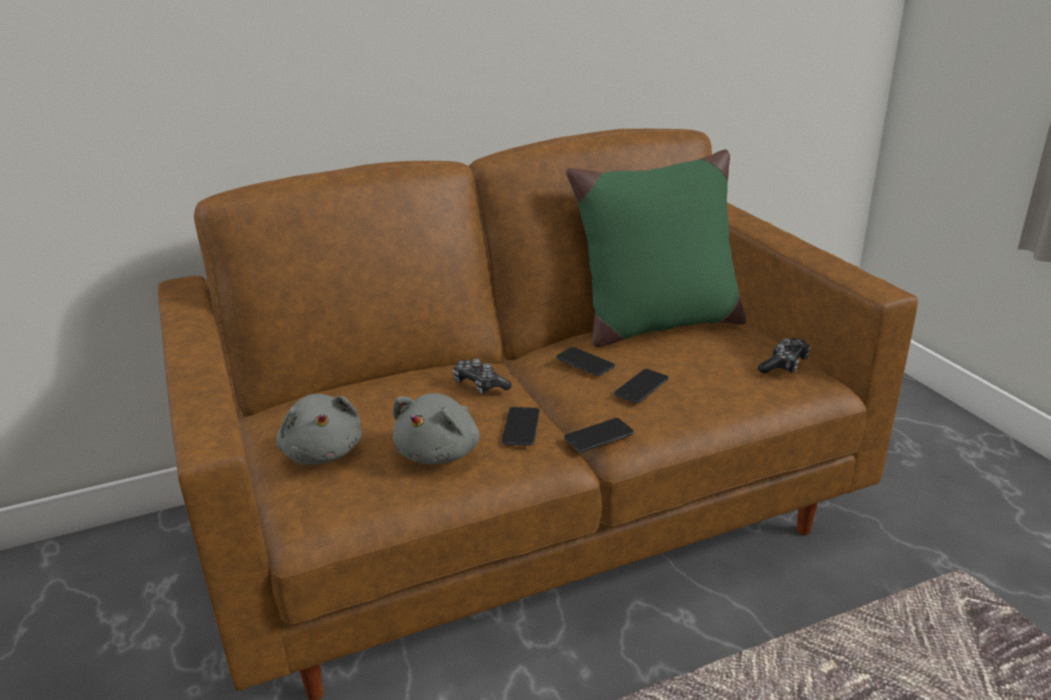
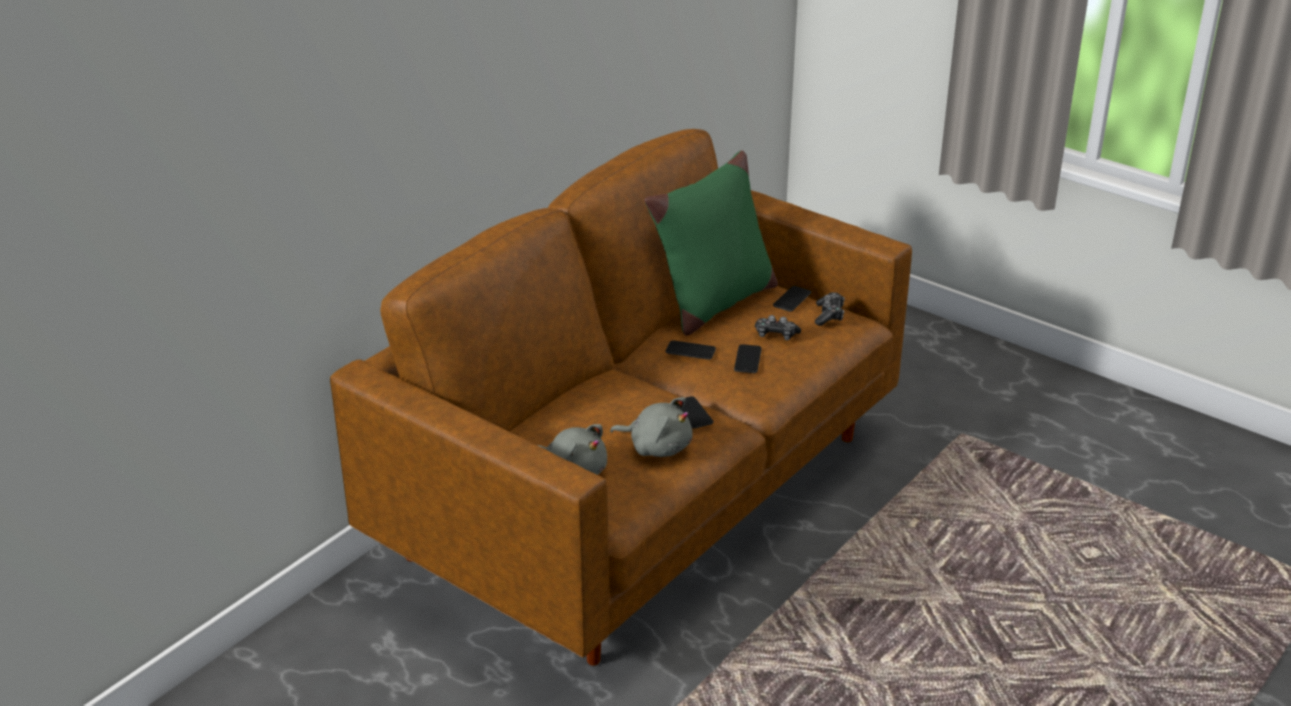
camera: 30 degrees left, 5 degrees up
(440, 452) = (657, 447): grey plush toy -> grey plush toy turned 60 degrees counterclockwise
(479, 385) = (631, 391): game controller -> game controller (776, 335)
(599, 436) = (748, 404): phone -> phone (792, 299)

